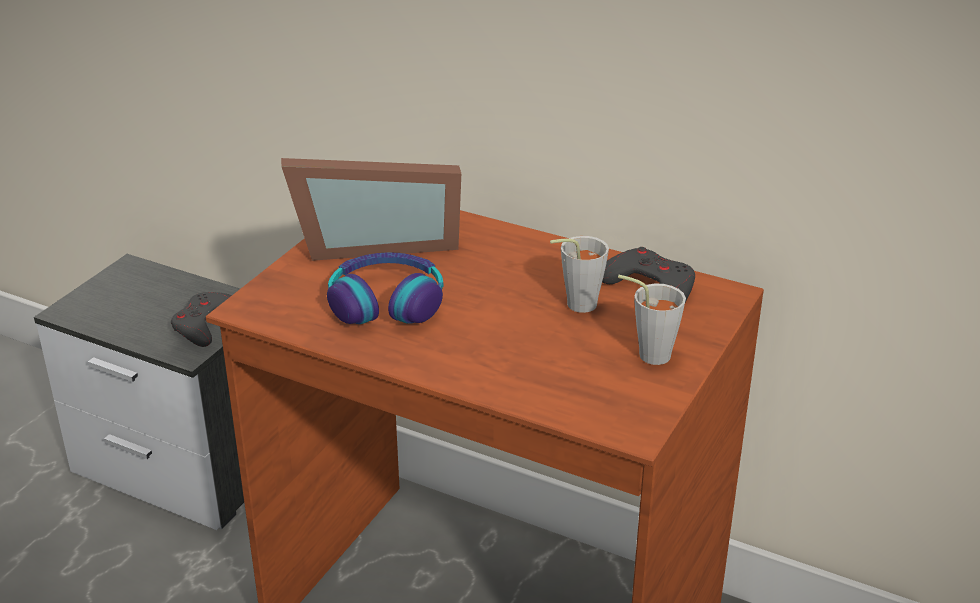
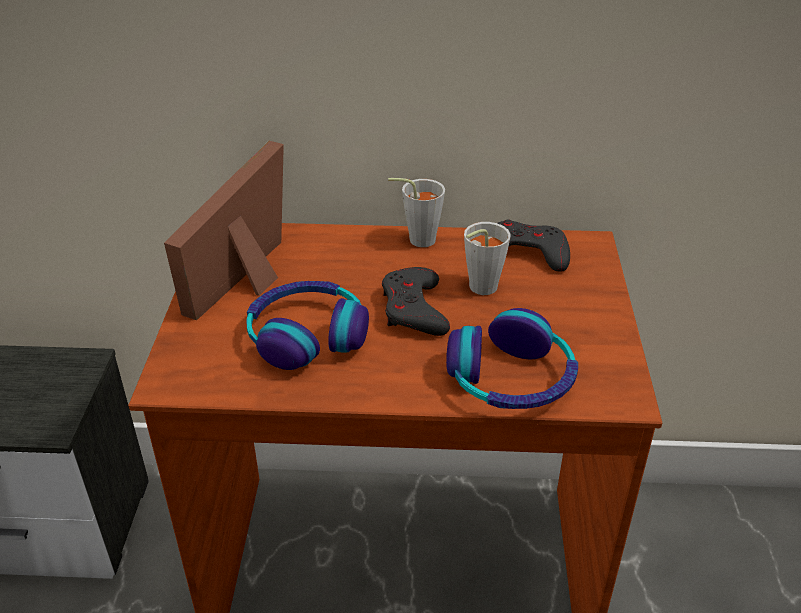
camera: 25 degrees left, 5 degrees up
(205, 324) = (54, 394): grey game controller -> grey game controller (414, 309)
(375, 243) = (251, 276): picture frame -> picture frame turned 150 degrees clockwise
(539, 386) = (511, 379): none -> headphones
(647, 353) = (574, 318): grey cup -> grey cup (416, 240)

